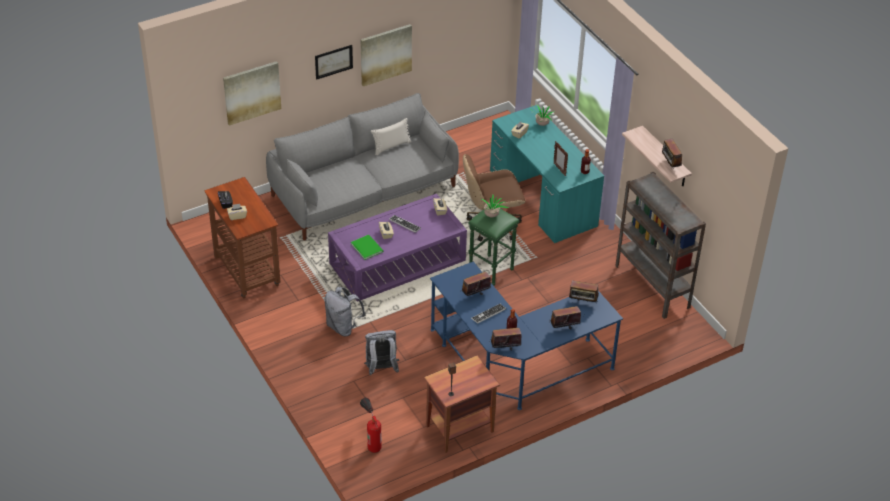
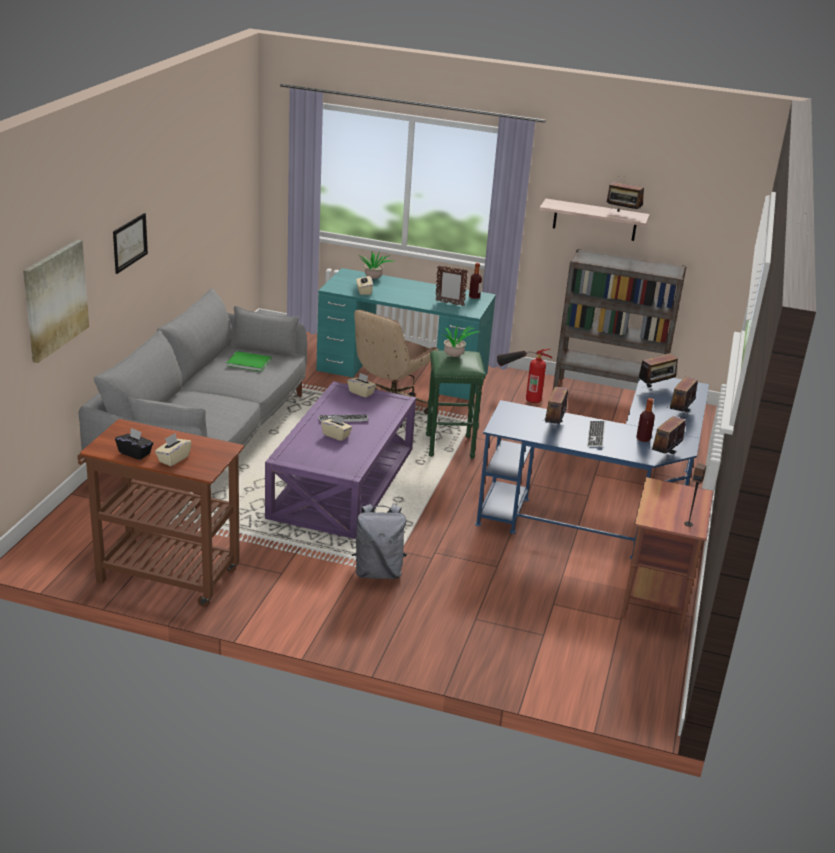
camera: 45 degrees left, 15 degrees down
(367, 247) = (334, 455): green book -> green book (248, 362)
(371, 437) = (587, 665): fire extinguisher -> fire extinguisher (520, 395)
(381, 369) = (486, 589): grey backpack -> none
(385, 54) = (172, 232): picture -> none
(391, 146) = (216, 363): white pillow -> none

